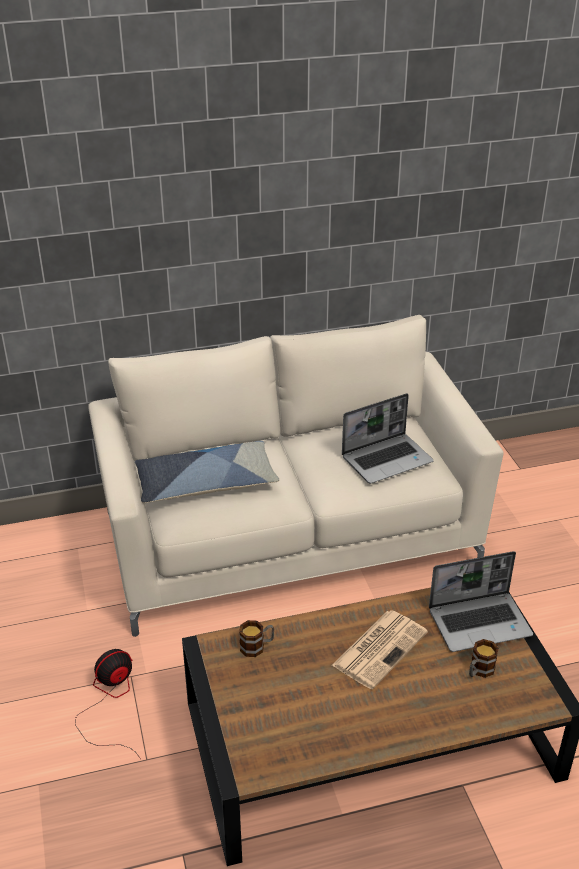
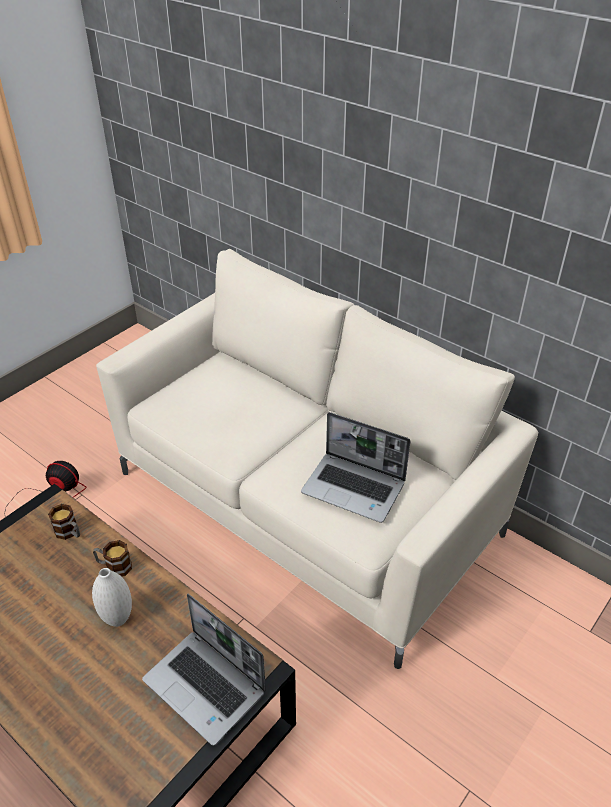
camera: 55 degrees right, 5 degrees up
(206, 483) = (214, 395): pillow -> none
(380, 648) = (118, 619): newspaper -> white vase
(479, 671) = (133, 718): mug -> mug (114, 566)

